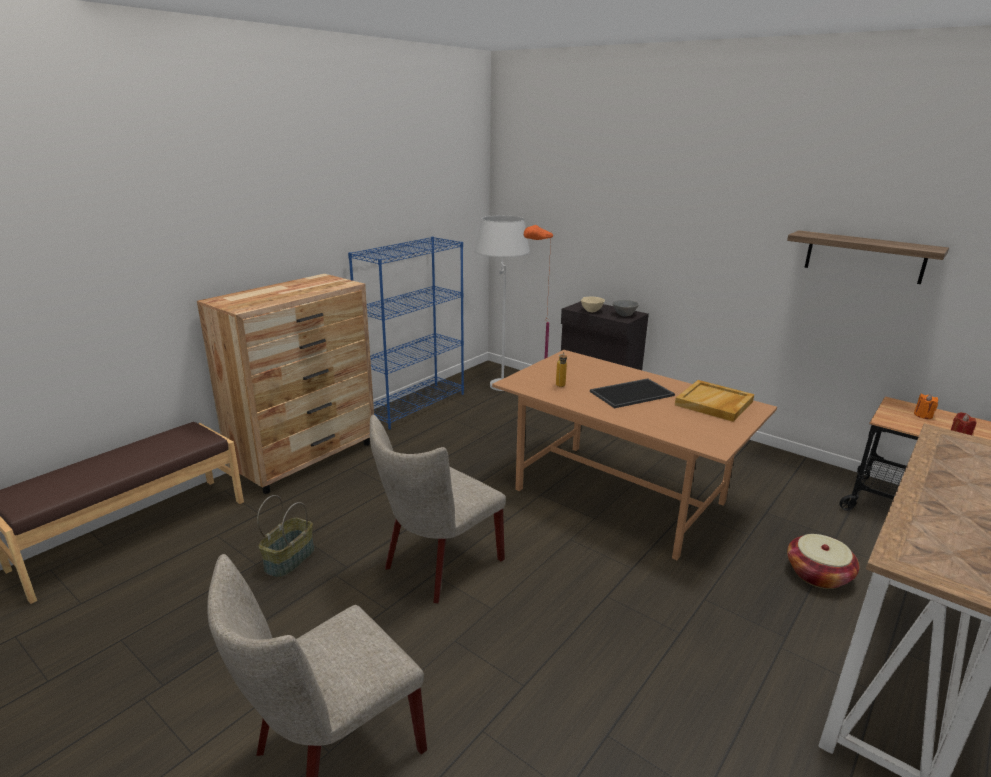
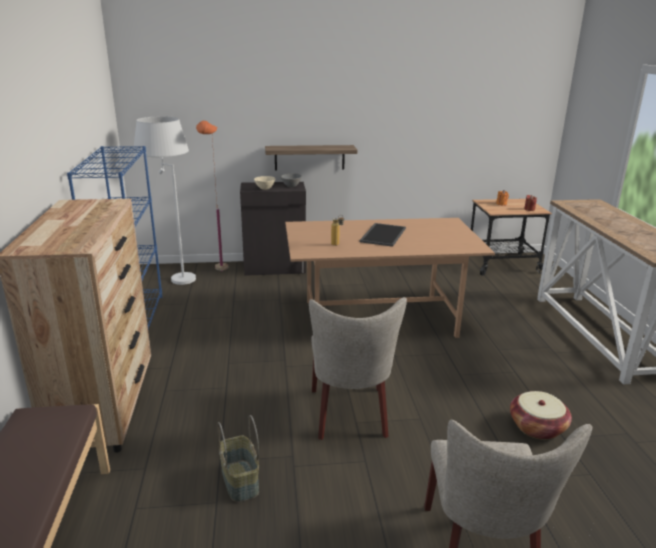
camera: 45 degrees left, 0 degrees up
(714, 403) = (431, 226): beige tray -> none
(818, 574) = (518, 312): basket -> basket (537, 427)
(864, 257) = (447, 112): shelf -> shelf (309, 157)

